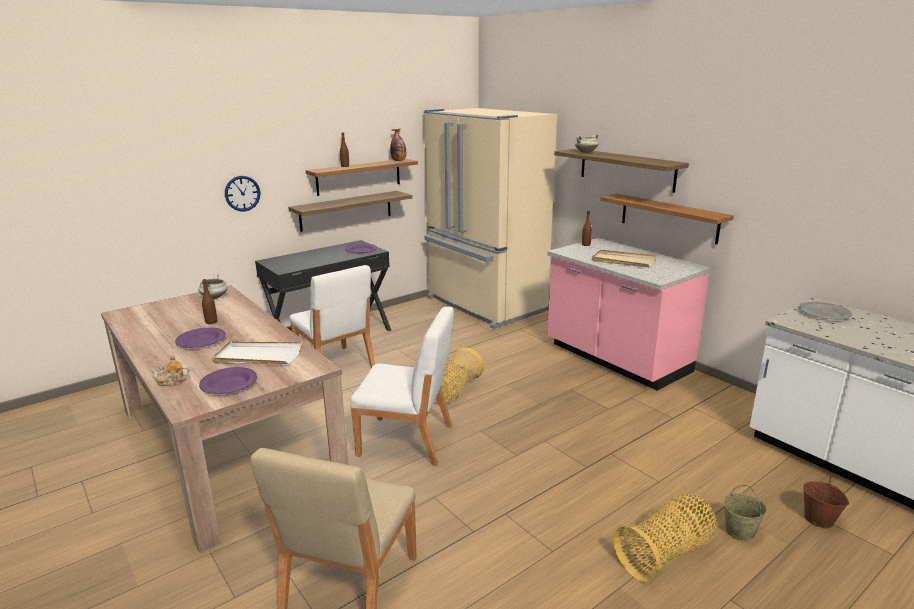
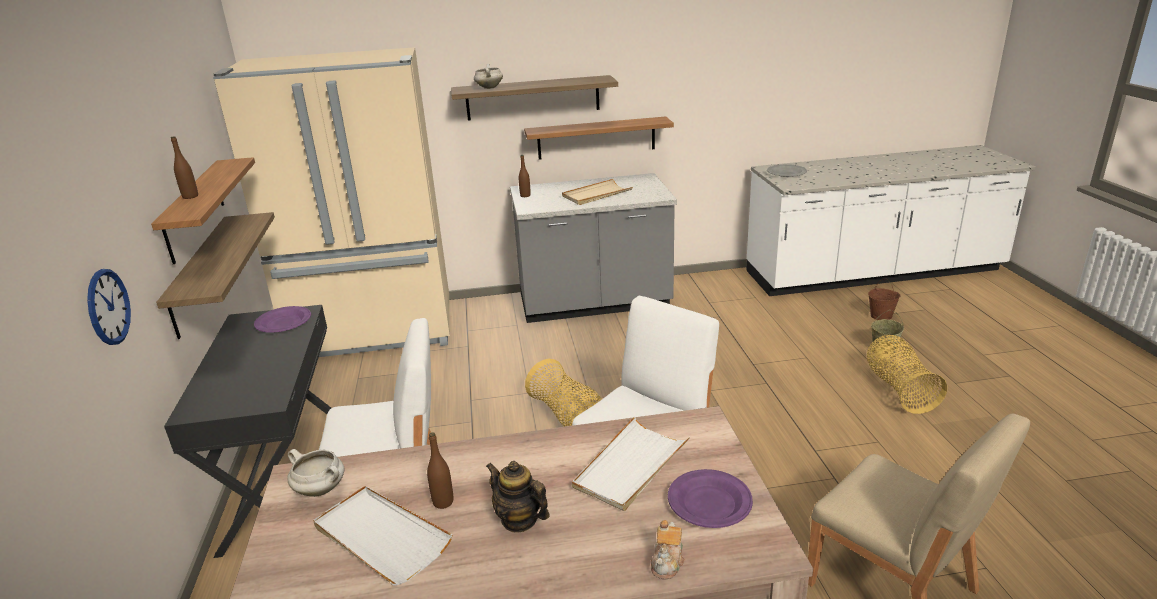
camera: 60 degrees left, 5 degrees up
(181, 317) = (380, 537): none -> white tray
(201, 341) = (519, 520): purple plate -> teapot
(398, 160) = (227, 165): bottle -> none
(616, 359) = (594, 303): pink counter -> grey counter

